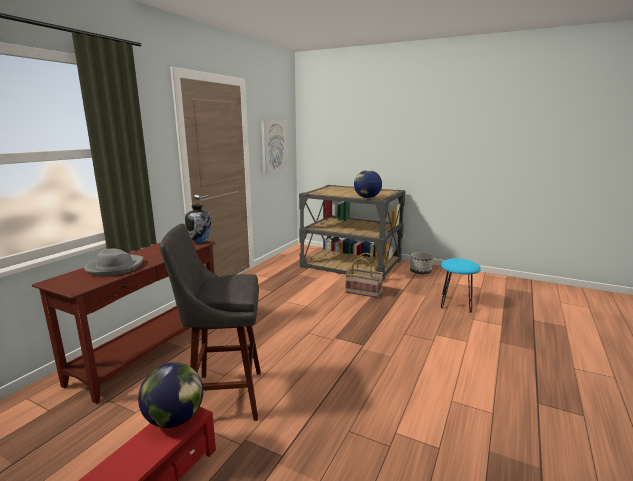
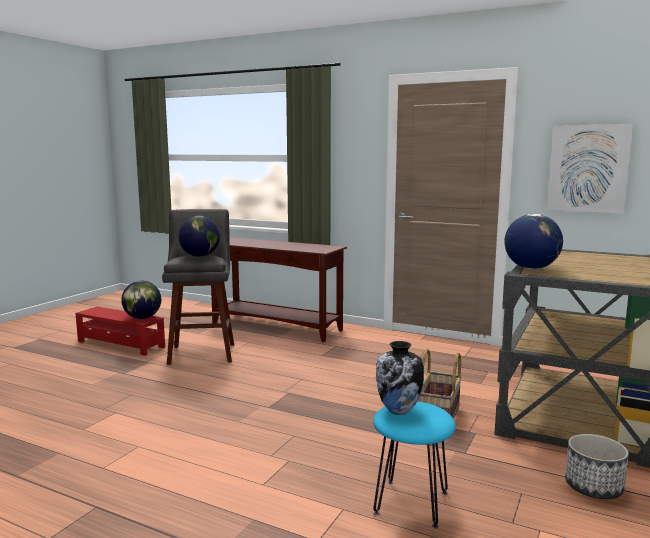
camera: 90 degrees right, 5 degrees down
(115, 267) = (258, 243): grey hat -> none
(200, 241) = (326, 250): vase -> vase (399, 410)
(229, 281) = (200, 256): none -> globe

